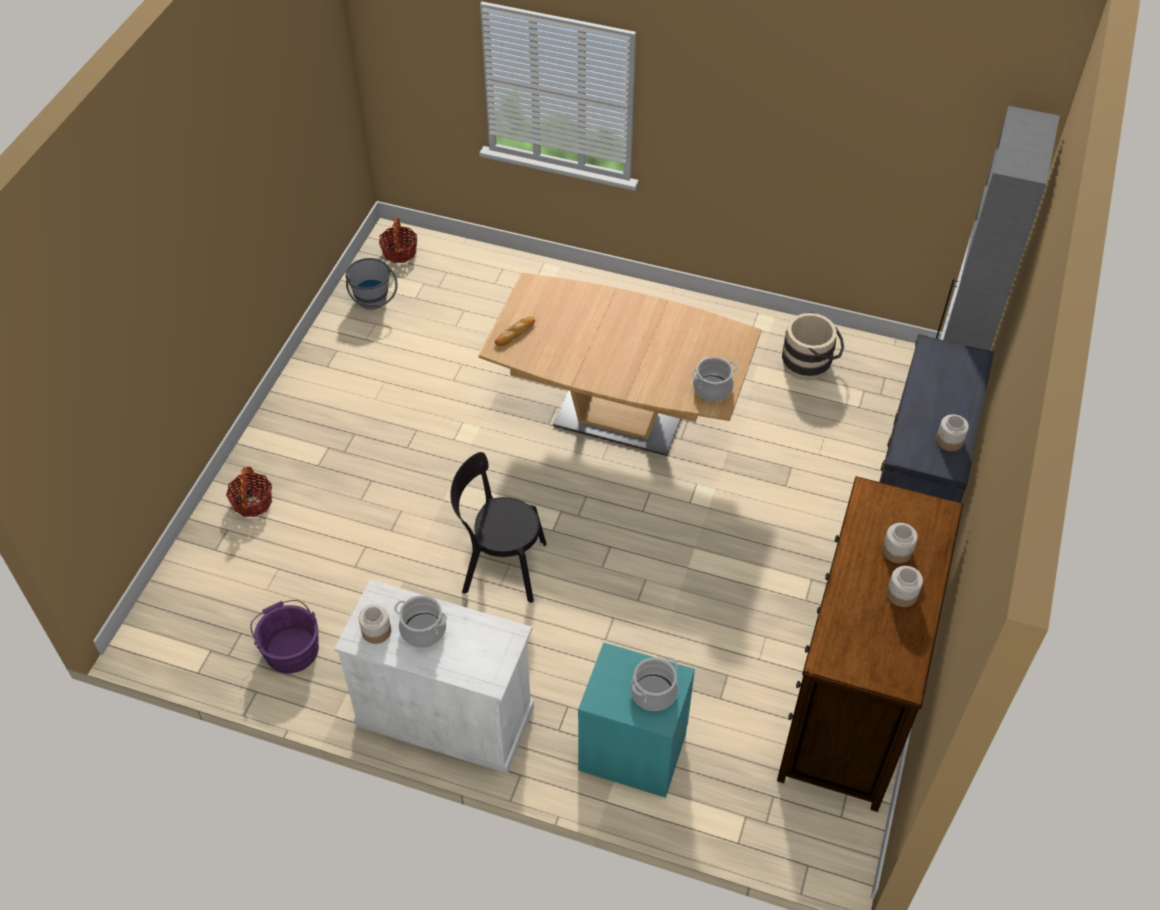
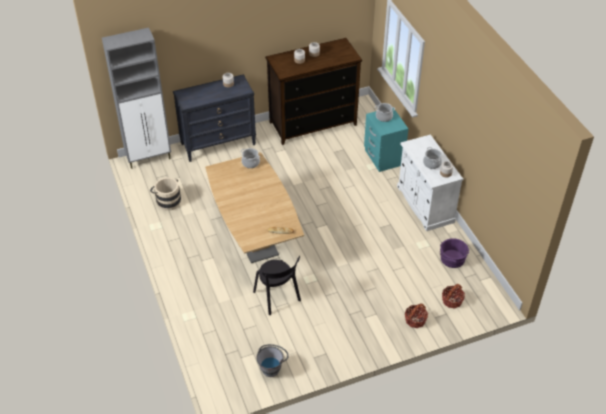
camera: 130 degrees left, 5 degrees down
(399, 252) = (228, 384): basket -> basket (452, 301)
(499, 566) = (357, 228): black chair -> black chair (278, 297)

